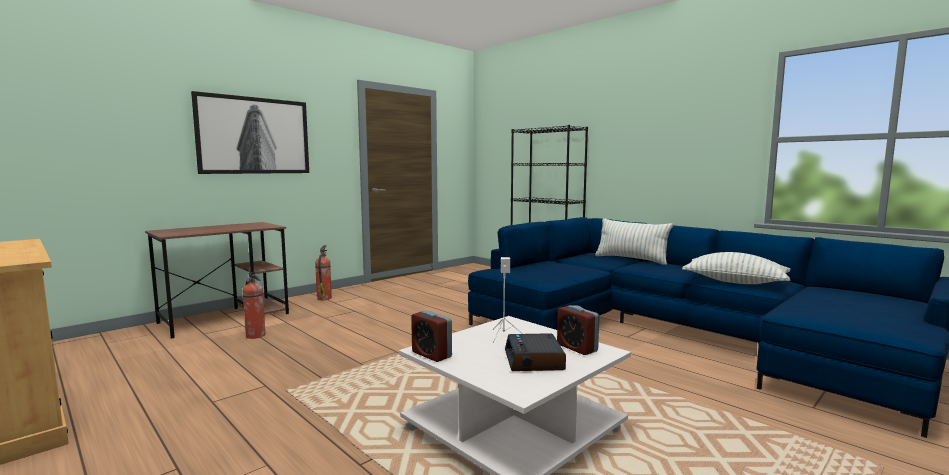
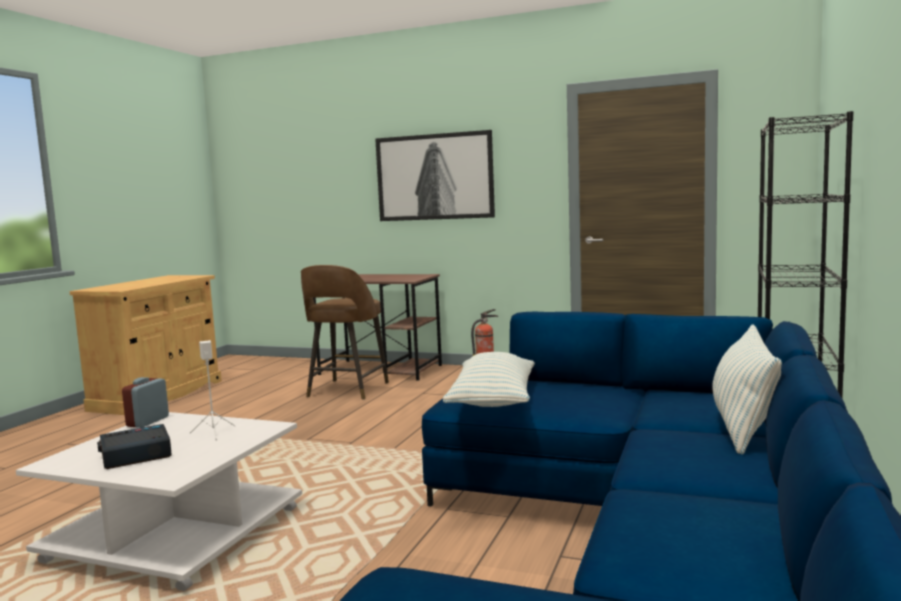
camera: 65 degrees right, 0 degrees up
(256, 336) = (347, 390): fire extinguisher -> brown stool
(577, 348) = (179, 465): alarm clock -> none
(735, 282) = (655, 524): pillow -> pillow (493, 400)

